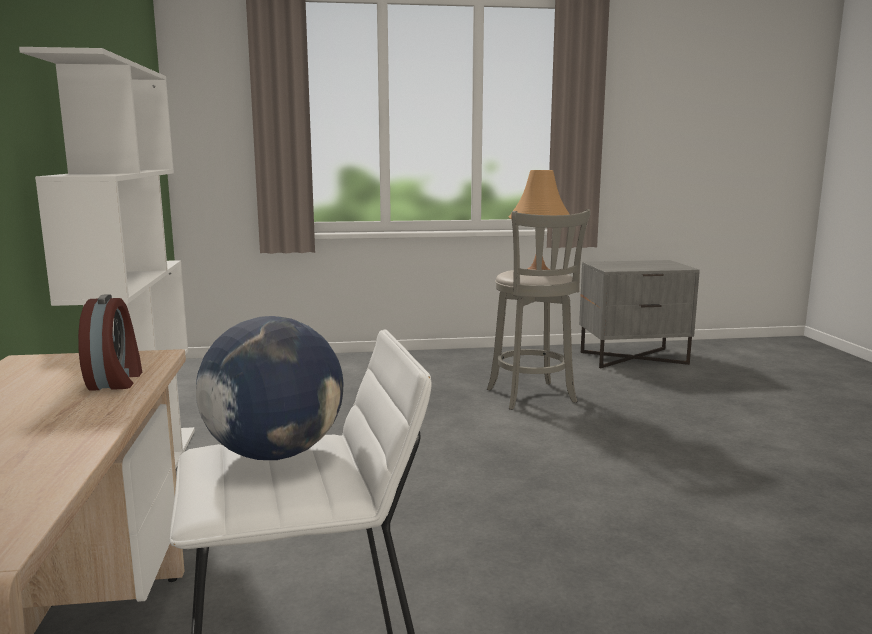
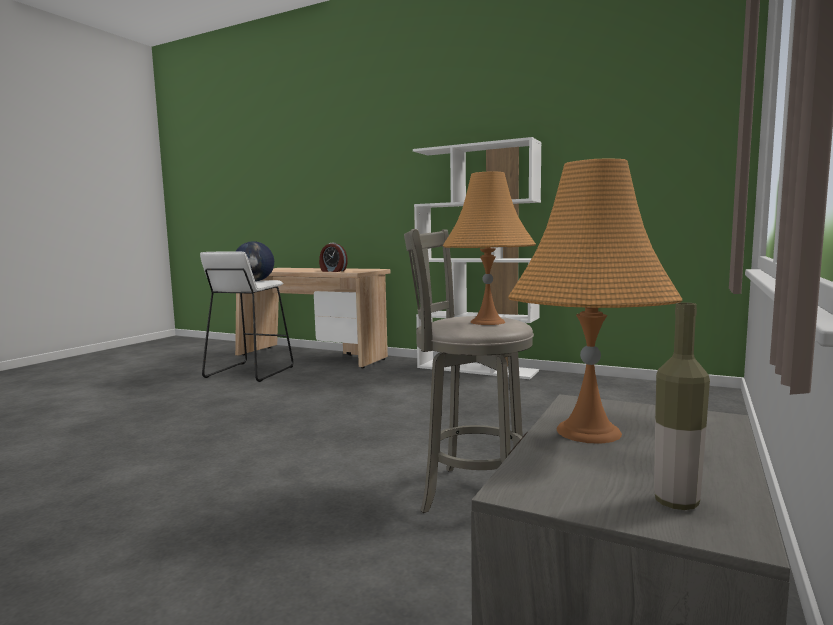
camera: 125 degrees right, 5 degrees down
(636, 267) = (589, 431): none -> orange table lamp
(661, 262) = (676, 502): none -> bottle

